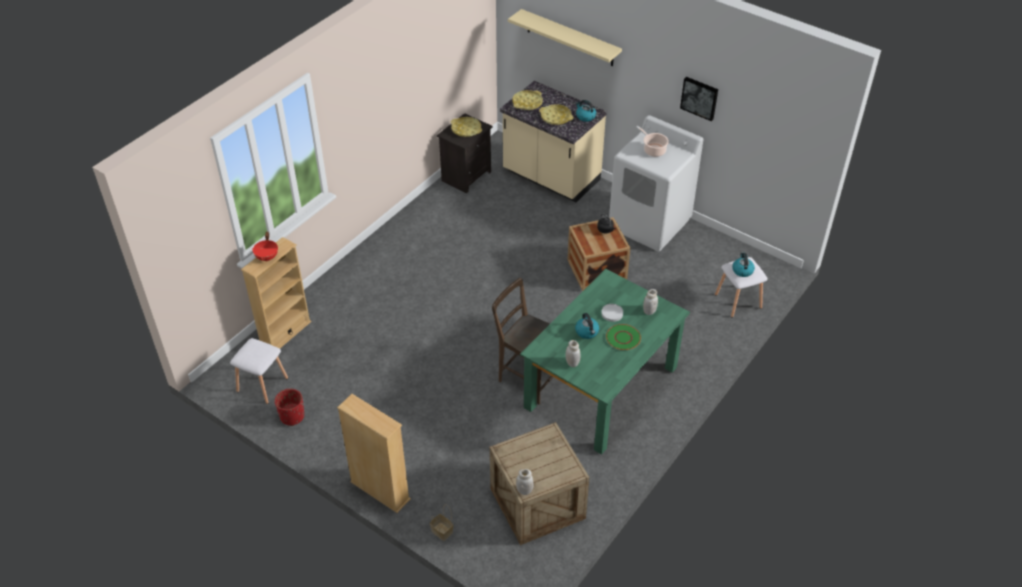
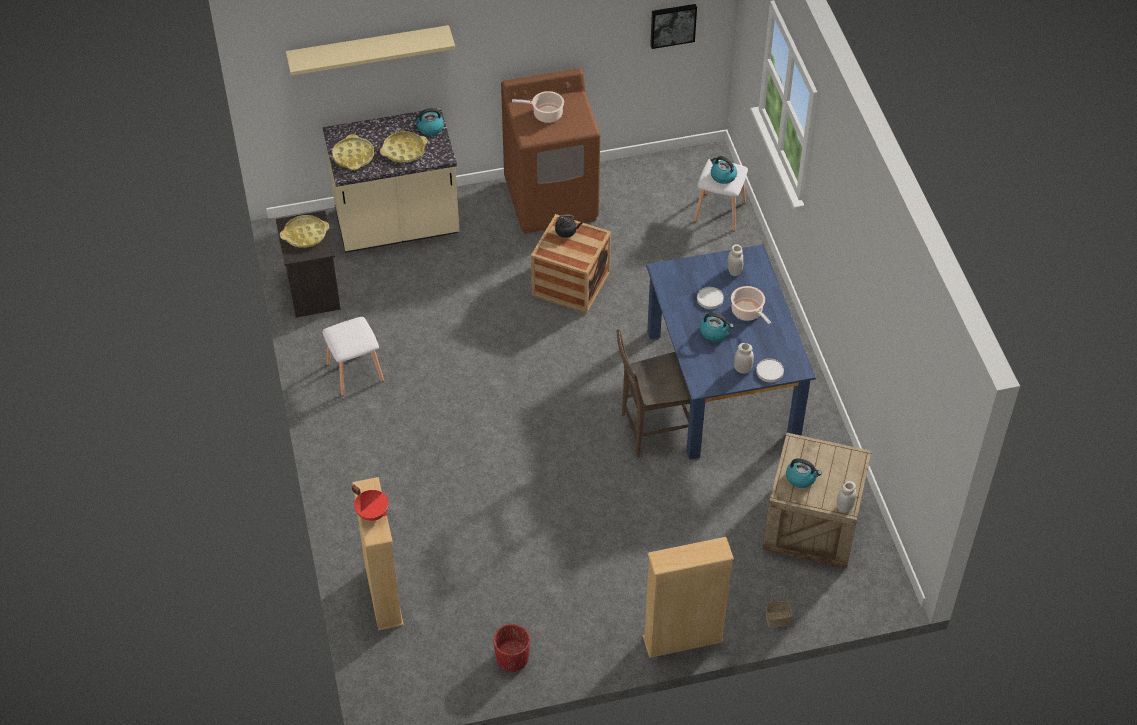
camera: 50 degrees left, 5 degrees up
(262, 384) = (438, 659): white stool -> white stool (354, 372)
(525, 452) = (801, 478): none -> kettle
(585, 377) = (769, 371): none -> white plate
(601, 388) = (723, 384): green dining table -> blue dining table
(623, 338) = (748, 312): green plate -> cooking pot
(650, 224) = (552, 199): white washing machine -> brown washing machine
(699, 98) = (566, 27): picture -> picture (672, 24)

